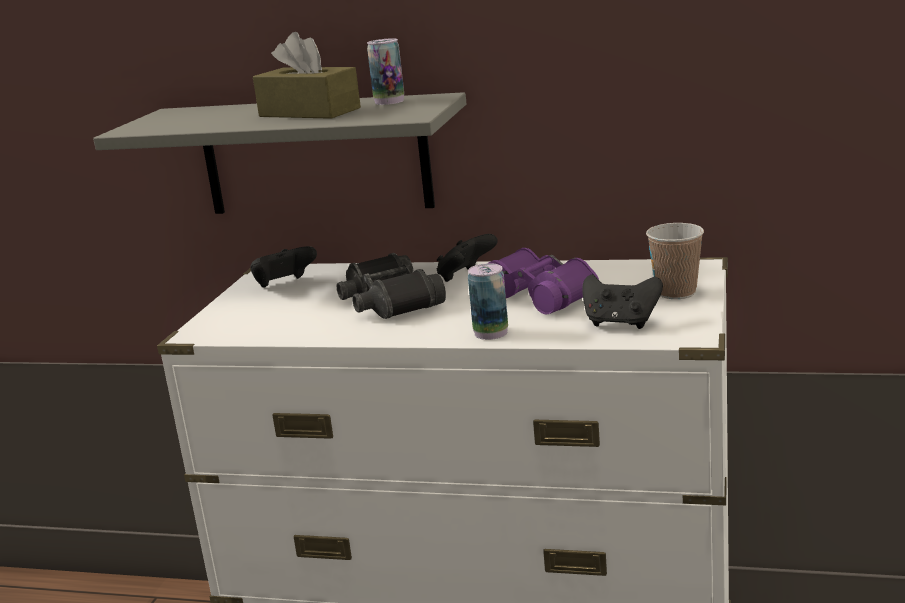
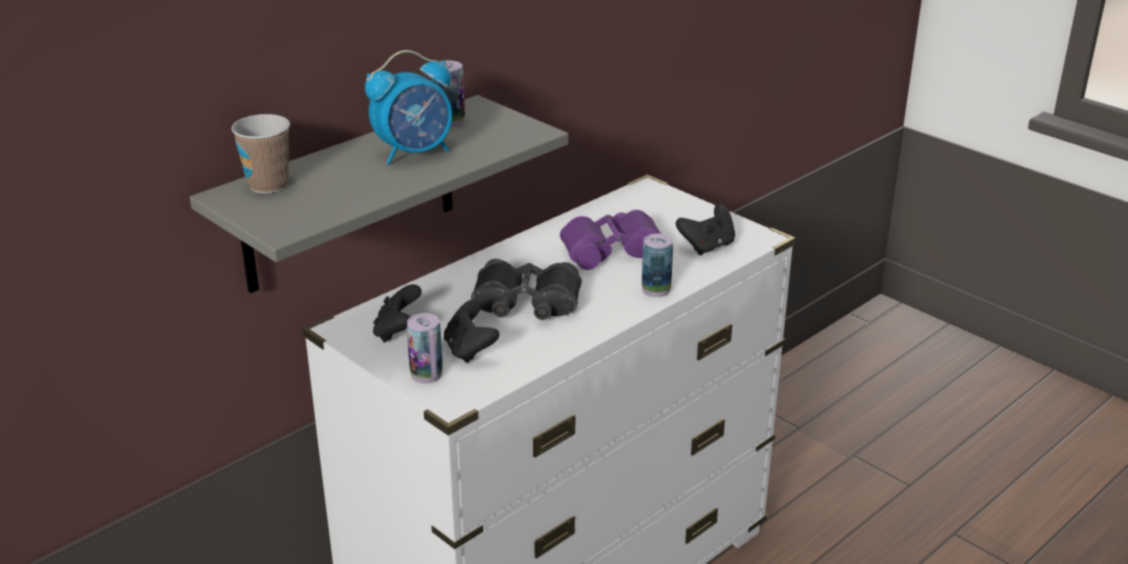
camera: 60 degrees left, 10 degrees up
(229, 313) = (426, 374): none -> can
(309, 112) = (415, 153): brown tissue box -> alarm clock
(466, 277) = (523, 259): black game controller -> black game controller (470, 350)
(676, 292) = (684, 212): cup -> cup (268, 185)

